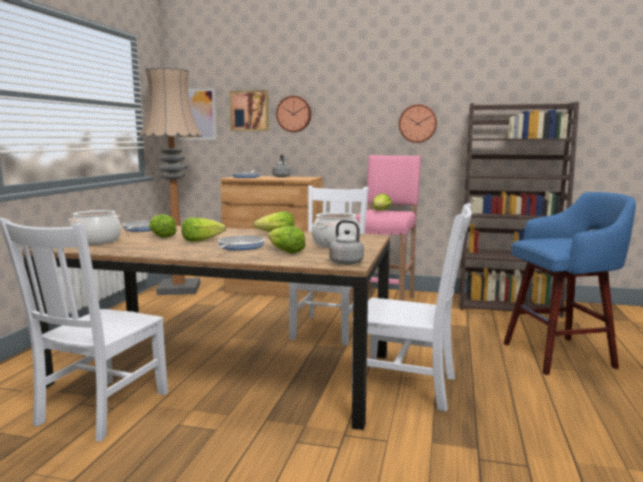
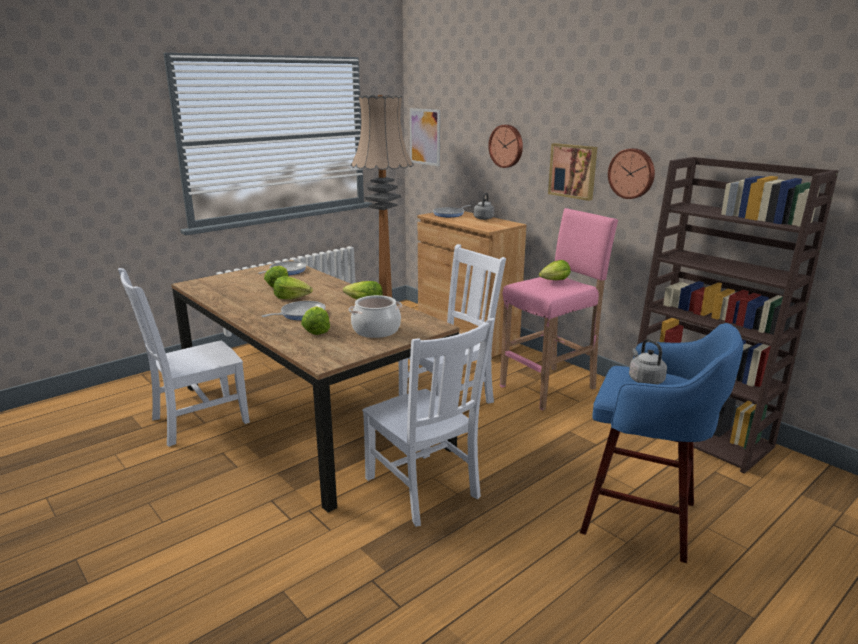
camera: 35 degrees right, 10 degrees up
(97, 241) = (228, 282): cooking pot -> none
(250, 111) = (468, 138): picture -> picture (573, 171)
(344, 262) = (326, 358): grey kettle -> grey kettle (644, 380)

